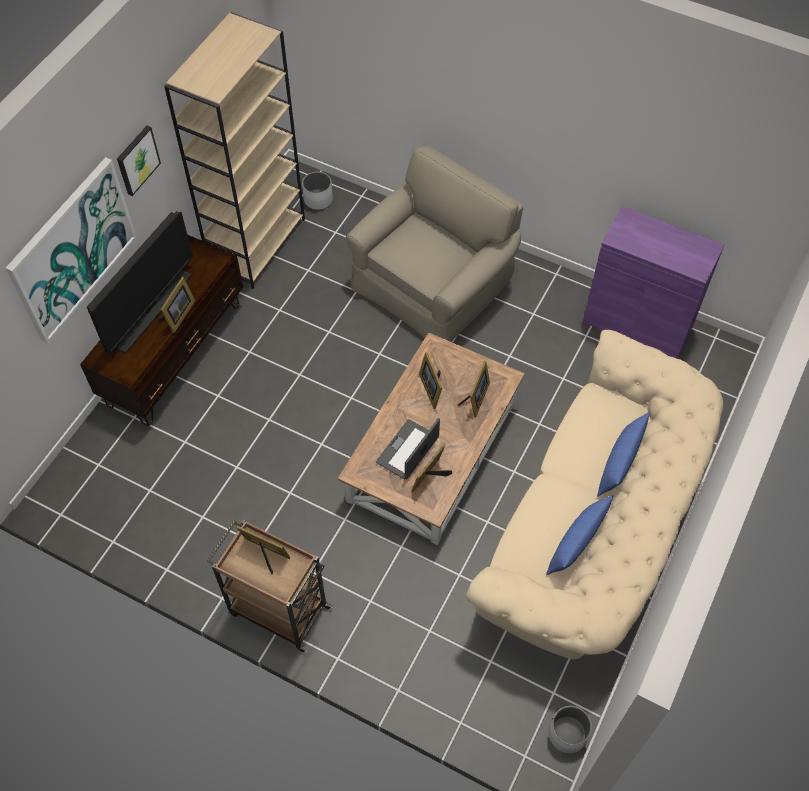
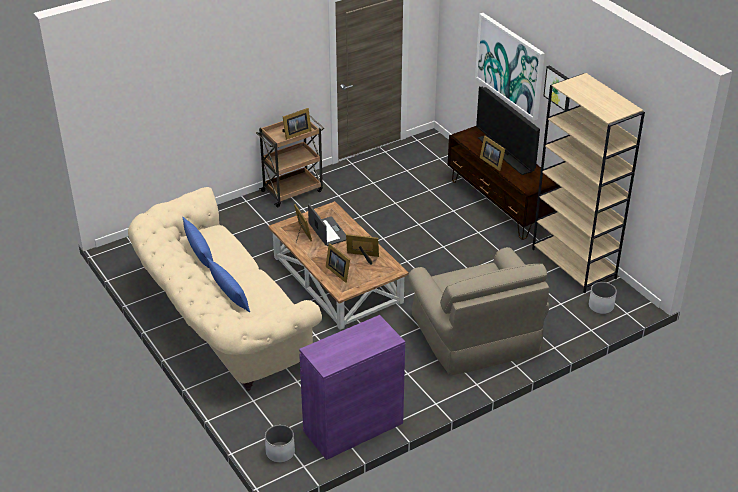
camera: 120 degrees right, 20 degrees down
(567, 734) = (124, 260): white planter -> white planter (280, 452)

